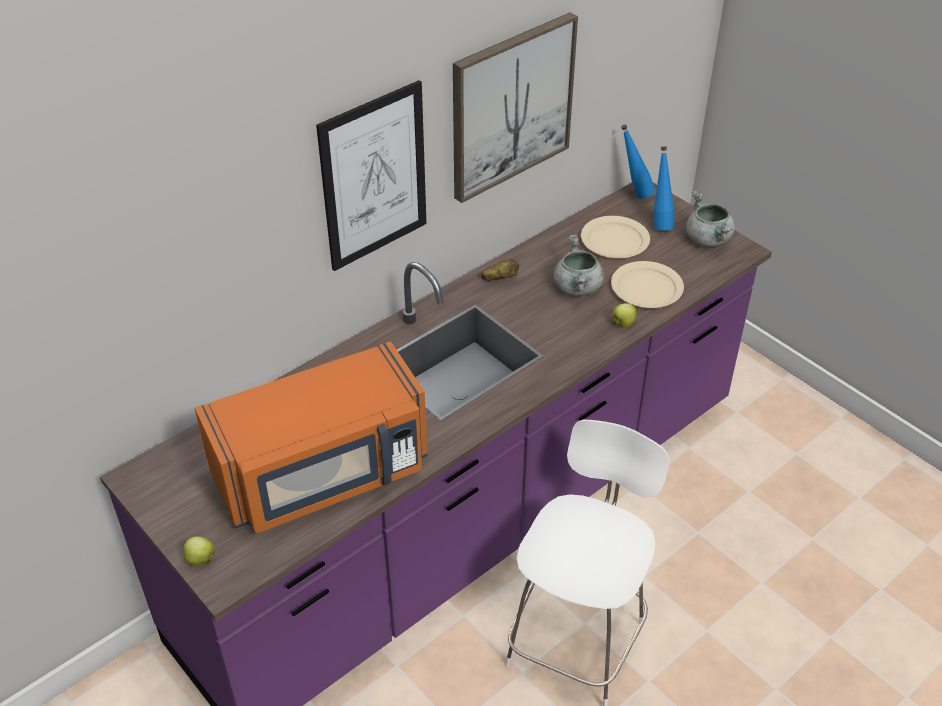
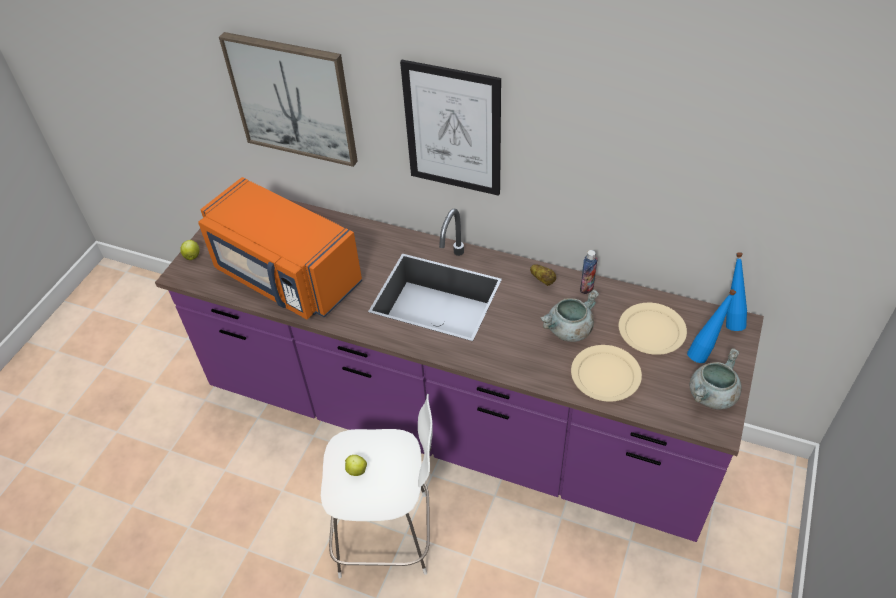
camera: 65 degrees right, 5 degrees up
(511, 106) = (603, 155): picture -> picture (293, 98)
(533, 255) = (587, 287): none -> bottle
(622, 324) = (546, 376): apple -> apple (356, 470)

